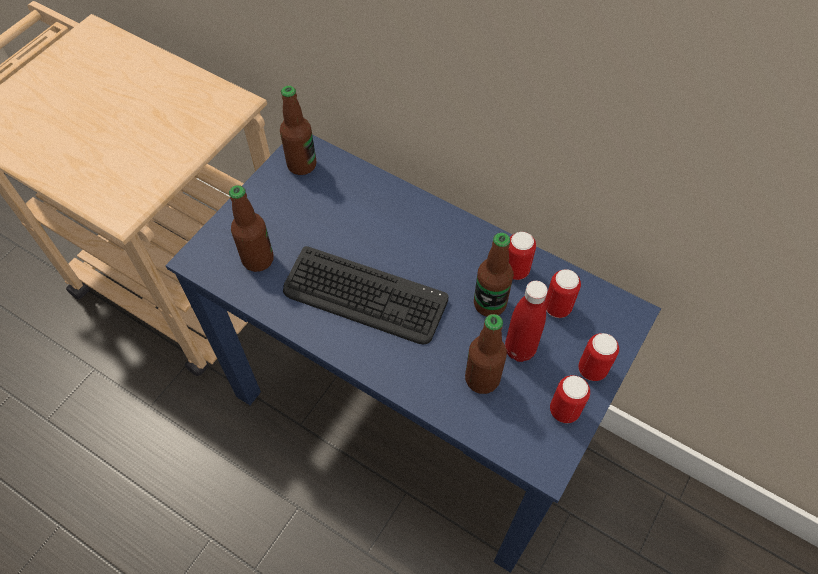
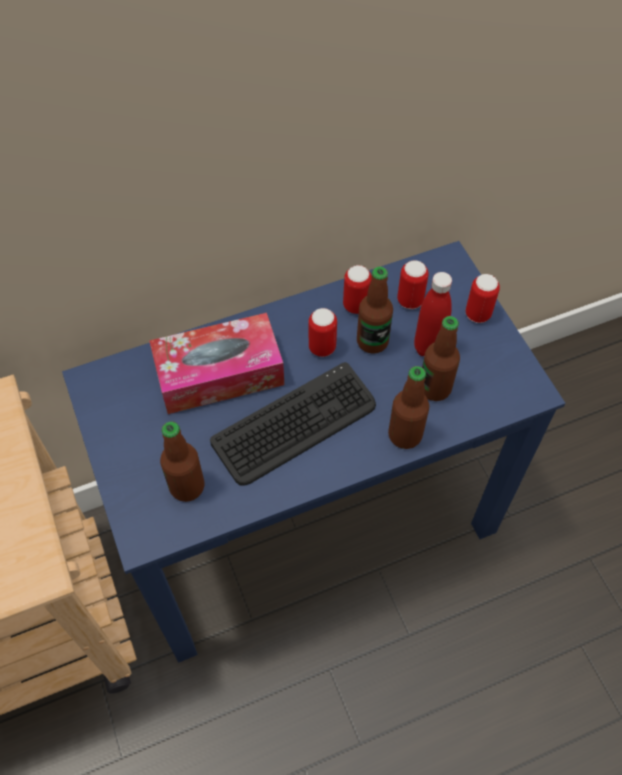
camera: 55 degrees left, 0 degrees up
(302, 165) = (111, 392): bottle -> bottle (405, 435)
(370, 219) = (219, 374): none -> tissue box
(564, 410) = (498, 353): can -> can (322, 347)

